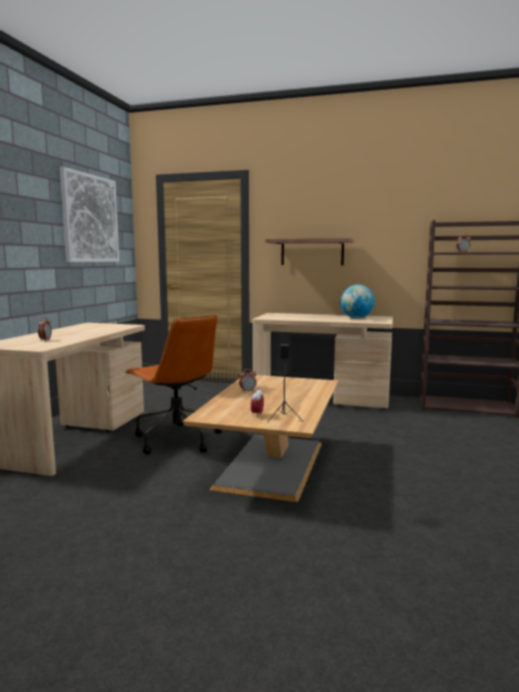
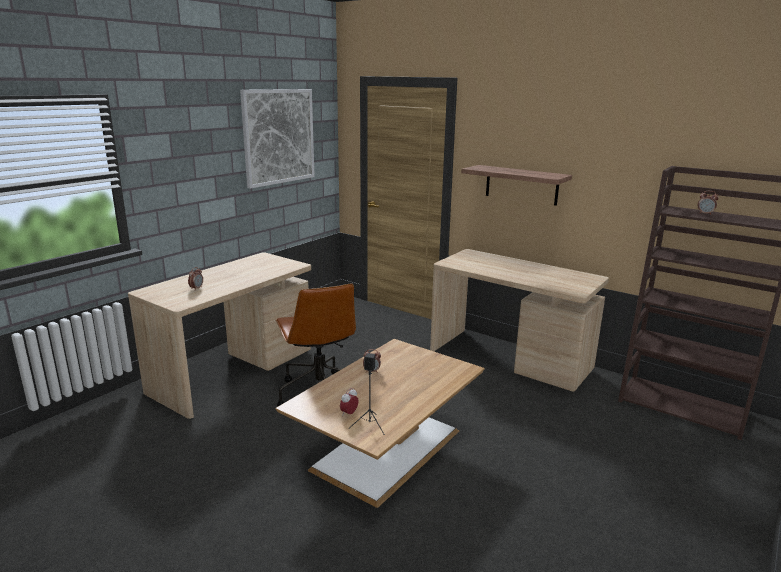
camera: 20 degrees right, 10 degrees up
(356, 318) = (556, 277): globe -> none

